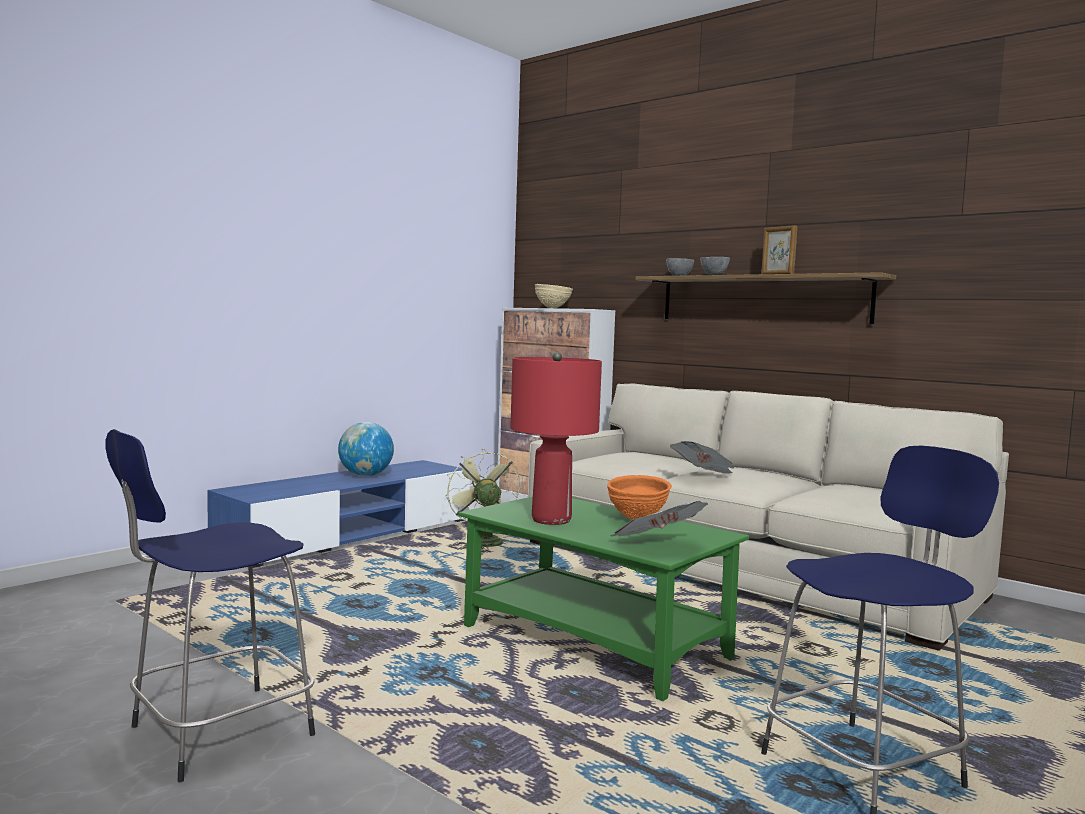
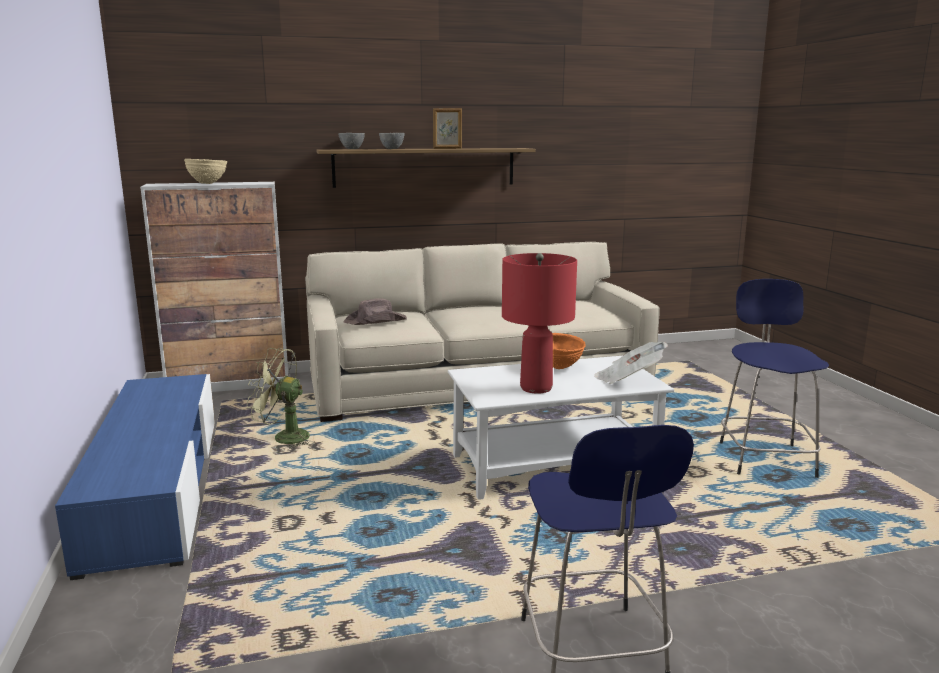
camera: 55 degrees left, 10 degrees up
(365, 475) = (150, 416): globe -> none
(596, 642) = (555, 466): green coffee table -> white coffee table
(625, 457) = (376, 321): none -> brown hat
(703, 476) = (473, 321): newspaper -> none

